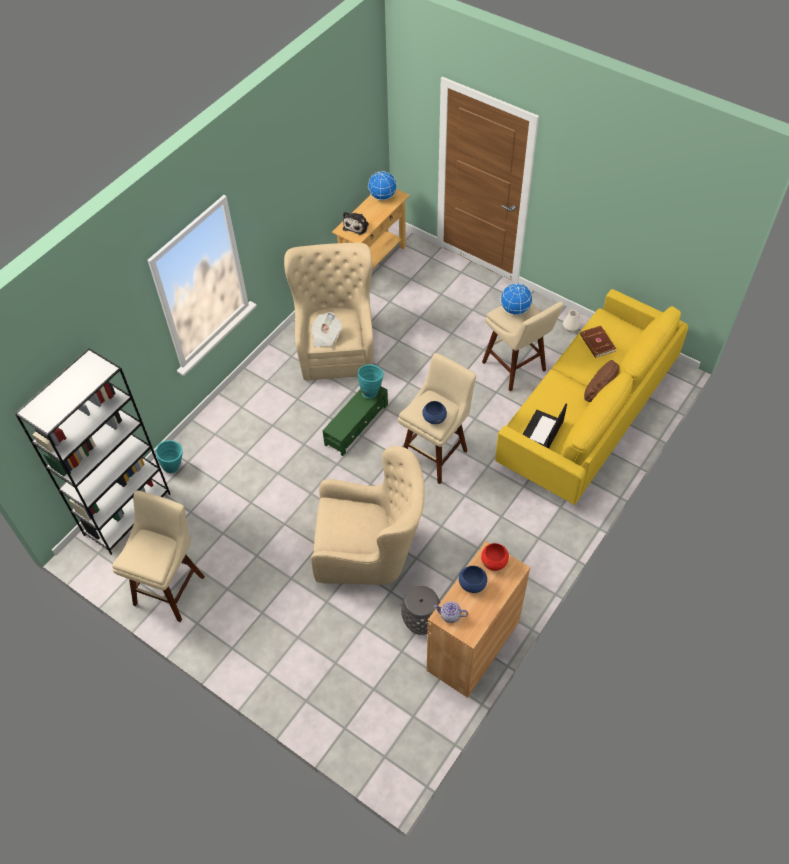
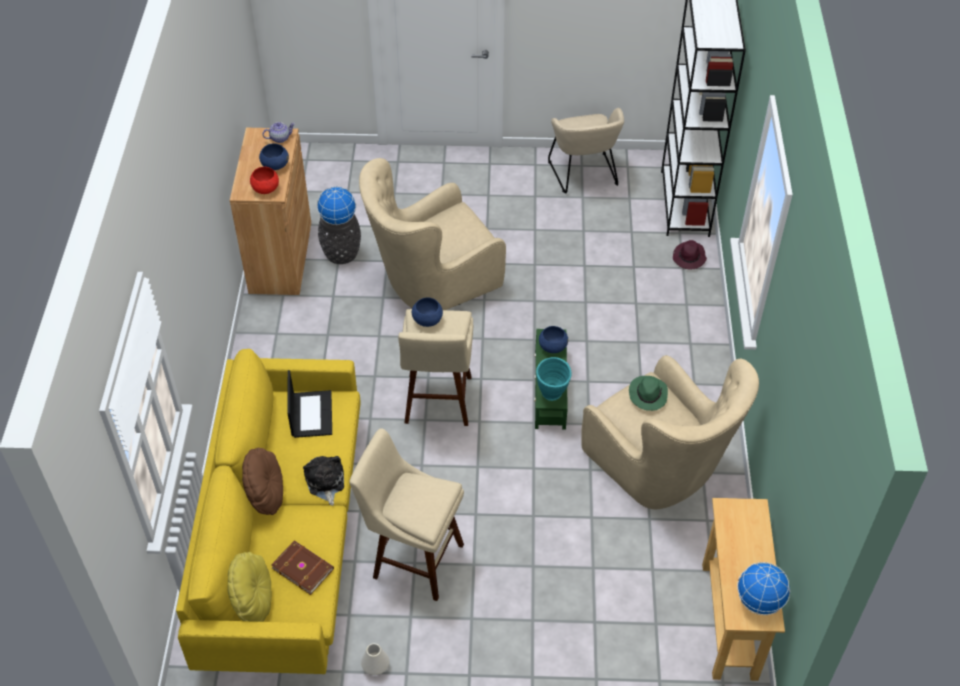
camera: 145 degrees right, 5 degrees down
(171, 586) = (584, 176): beige stool -> beige armchair
(175, 467) = (689, 258): turquoise vase -> purple hat
(325, 336) = (647, 394): newspaper -> green hat
(342, 422) = (552, 347): none -> blue bowl
(357, 225) = (744, 527): plush toy -> plush toy (325, 483)
(515, 309) = (426, 503): globe -> globe (338, 219)
(634, 340) = (254, 603): none -> yellow pillow

